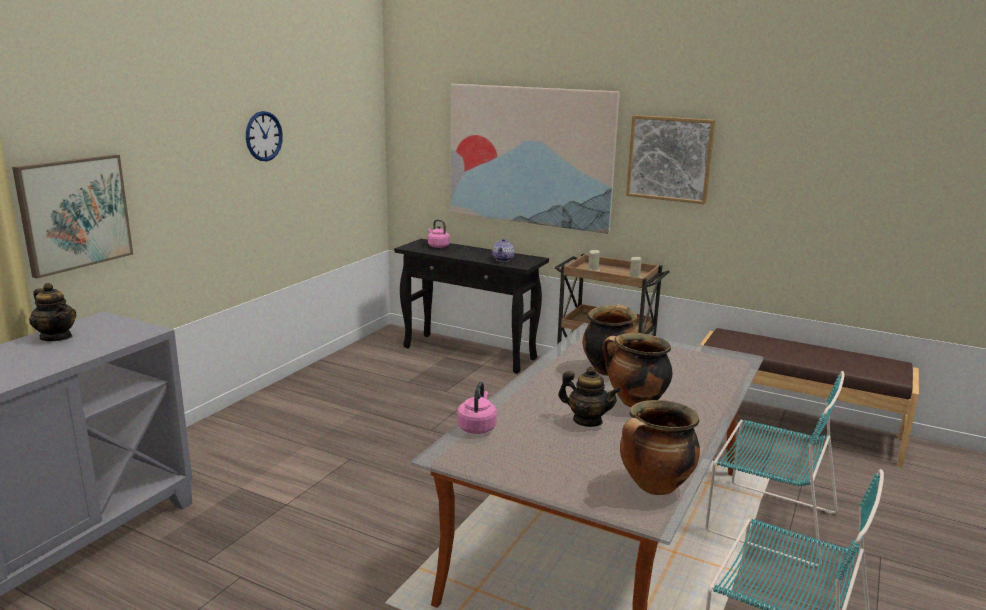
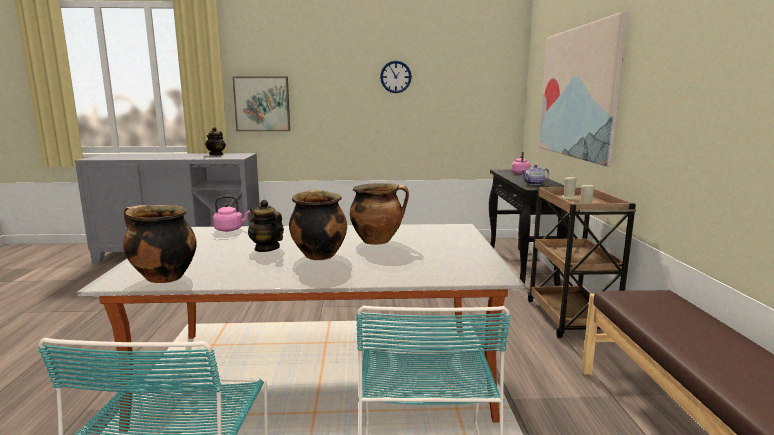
camera: 60 degrees right, 5 degrees down
(587, 421) = (267, 248): teapot -> teapot turned 135 degrees clockwise
(669, 159) = (655, 78): picture -> none

